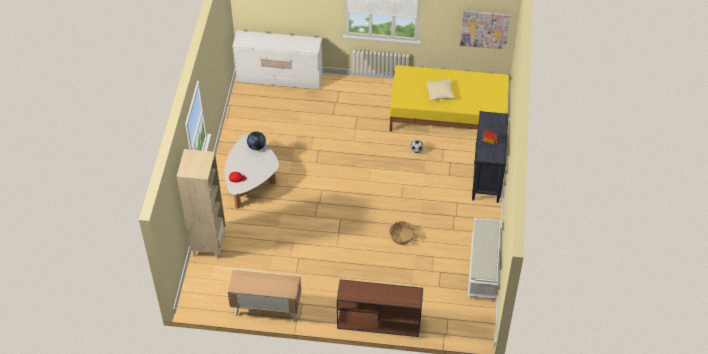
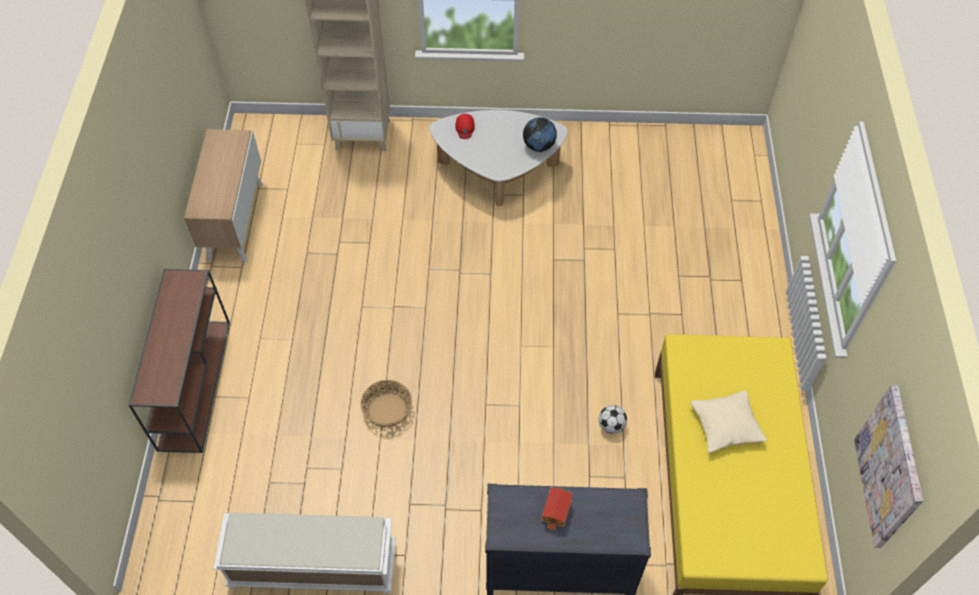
camera: 85 degrees right, 5 degrees up
(280, 79) = (746, 187): white dresser -> none

